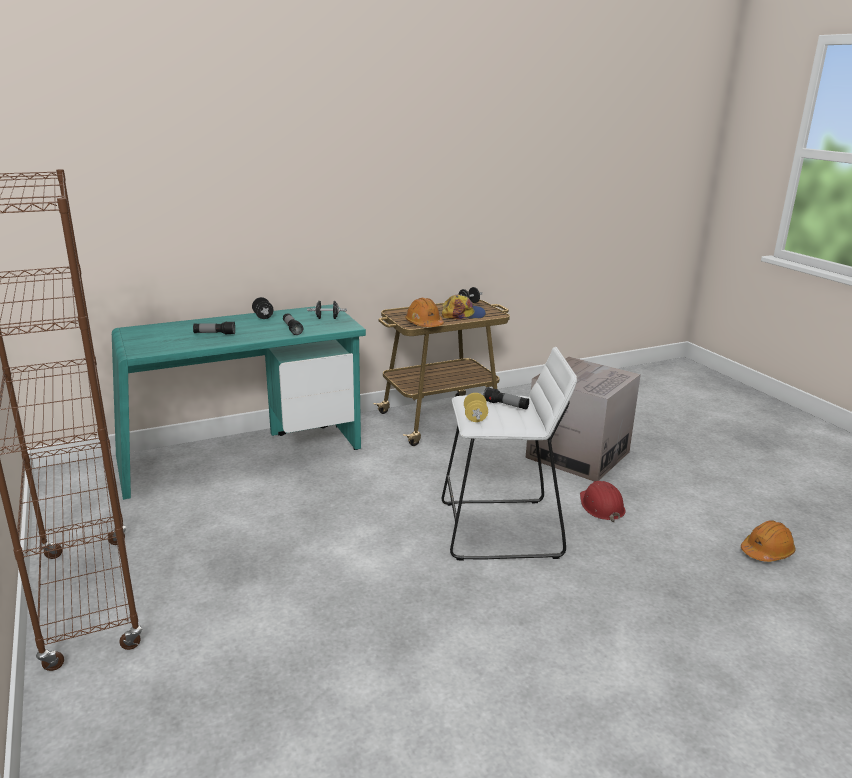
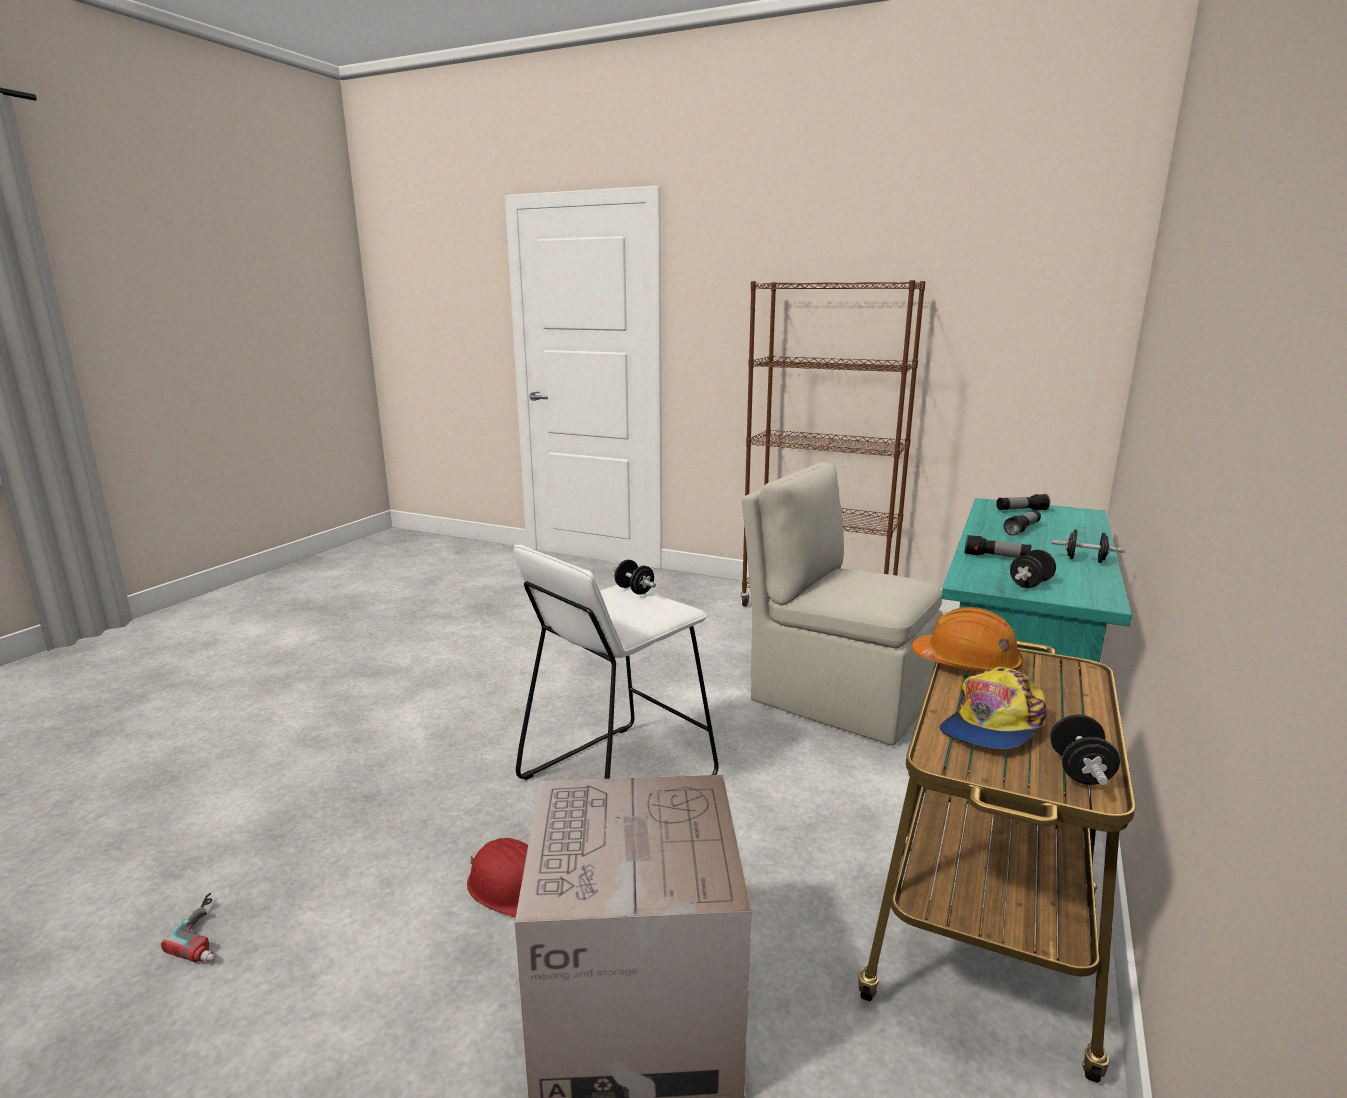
camera: 140 degrees right, 5 degrees down
(288, 511) = (837, 697): none -> beige chair
(475, 417) = (634, 590): yellow dumbbell -> black dumbbell
(505, 405) = (623, 612): flashlight -> flashlight (1021, 510)
(766, 552) = (210, 932): orange hard hat -> power drill

